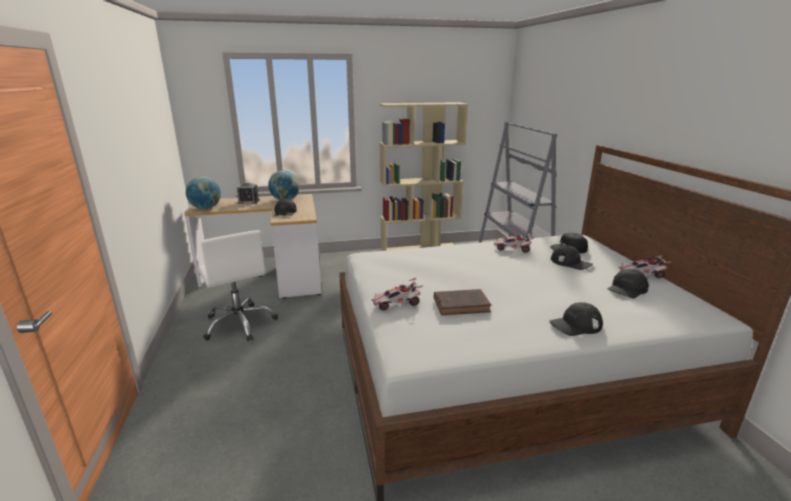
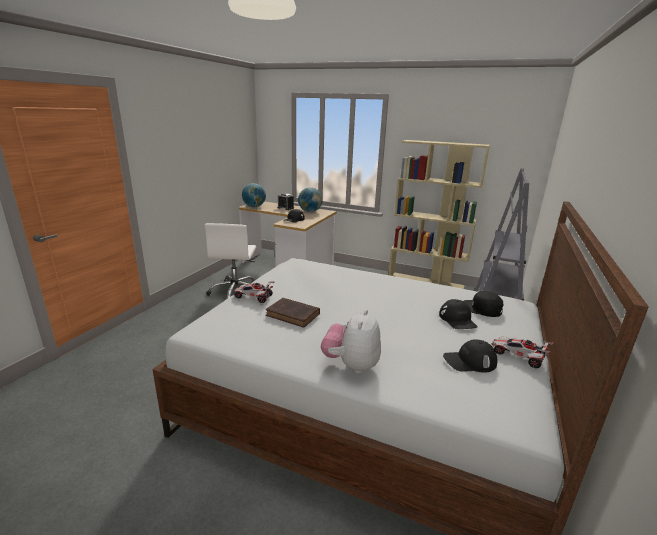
camera: 35 degrees right, 0 degrees up
(512, 249) = (422, 291): toy car -> none
(575, 325) = (351, 365): black cap -> plush toy

